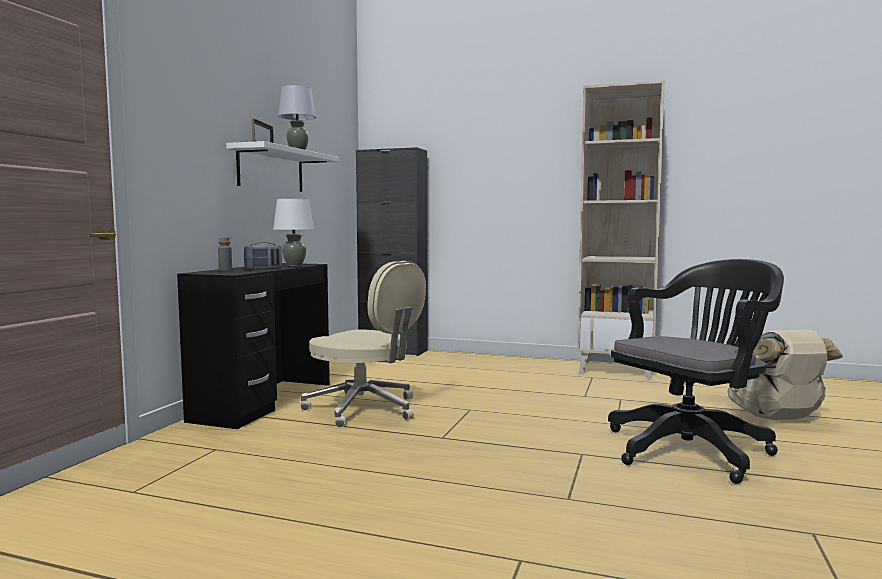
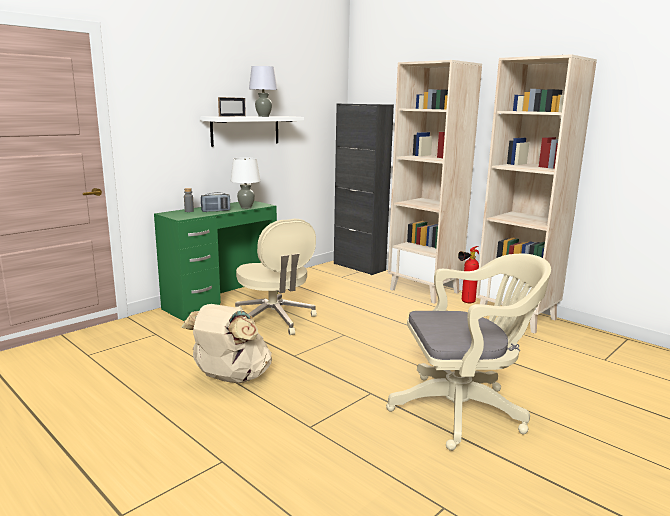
camera: 25 degrees right, 10 degrees up
(263, 401) = (221, 300): black desk -> green desk
(496, 361) = (425, 291): none -> beige bookcase
(551, 365) = (465, 303): none -> fire extinguisher
(692, 449) = (463, 410): black office chair -> beige office chair
(777, 418) = (591, 399): beige backpack -> beige backpack (230, 378)

